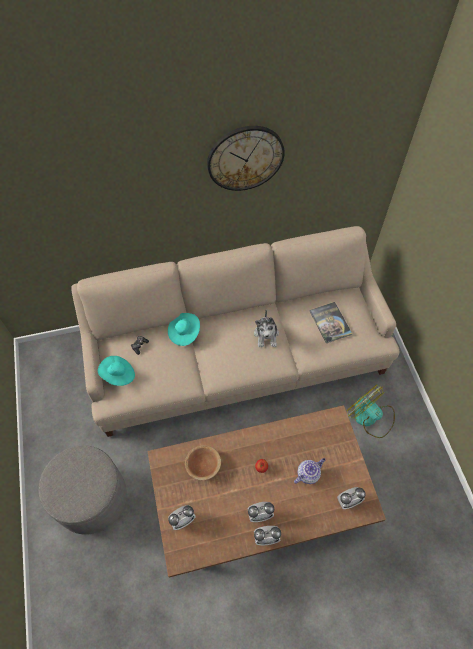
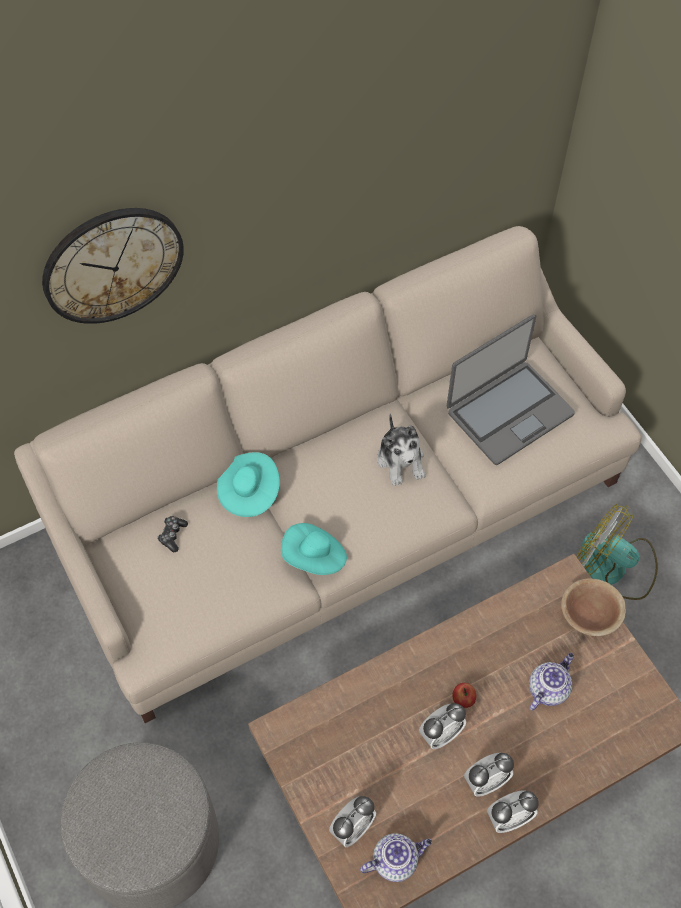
camera: 15 degrees left, 0 degrees up
(118, 375) = (150, 599): turquoise hat -> turquoise hat (314, 558)
(199, 544) = (395, 860): none -> teapot
(203, 465) = (358, 722): brown bowl -> brown bowl (590, 614)
(245, 158) = (314, 147): wall clock -> wall clock (112, 265)
(330, 323) = (508, 412): book -> laptop
(348, 501) = (630, 717): alarm clock -> alarm clock (440, 734)

